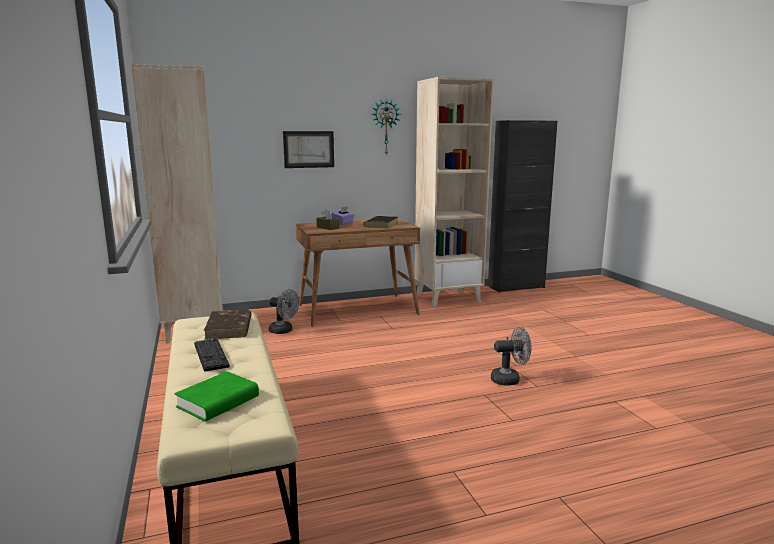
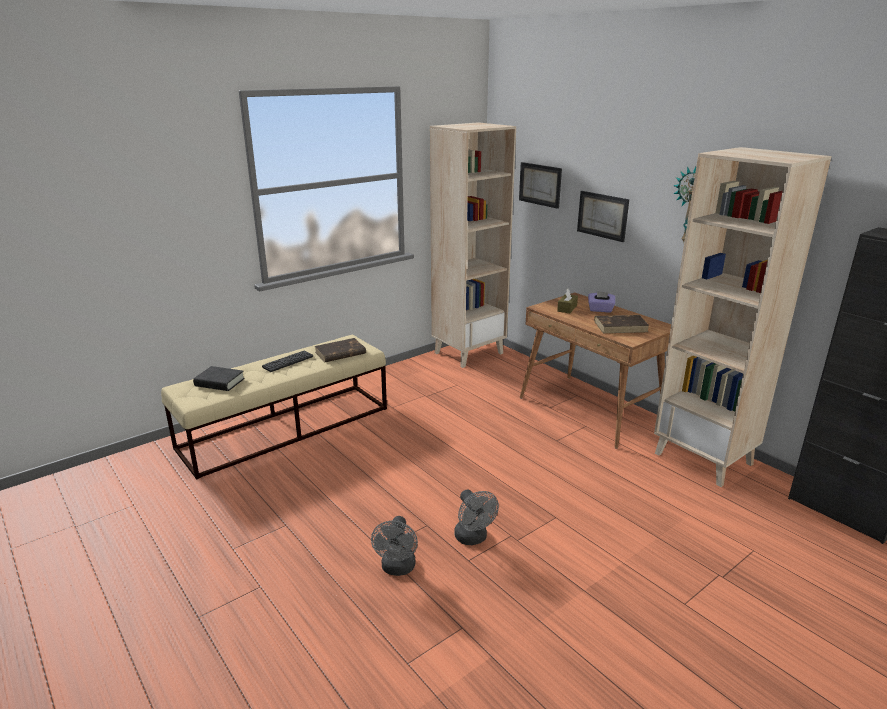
camera: 70 degrees right, 10 degrees up
(218, 402) = (219, 382): green book -> black book
(230, 132) = (540, 184): none -> picture
(284, 331) = (497, 389): grey fan -> grey fan (397, 569)

